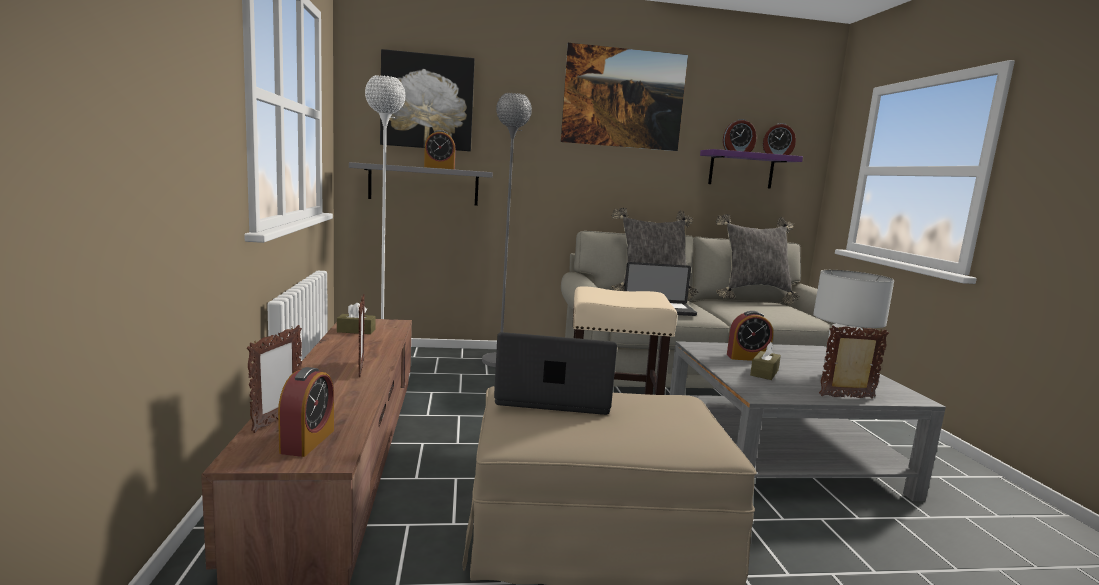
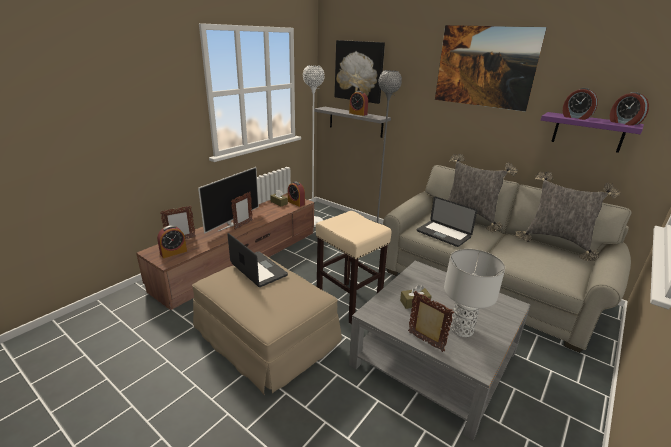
camera: 45 degrees right, 15 degrees up
(333, 372) = (231, 224): none -> television
(747, 358) = (433, 289): alarm clock -> alarm clock (296, 203)

